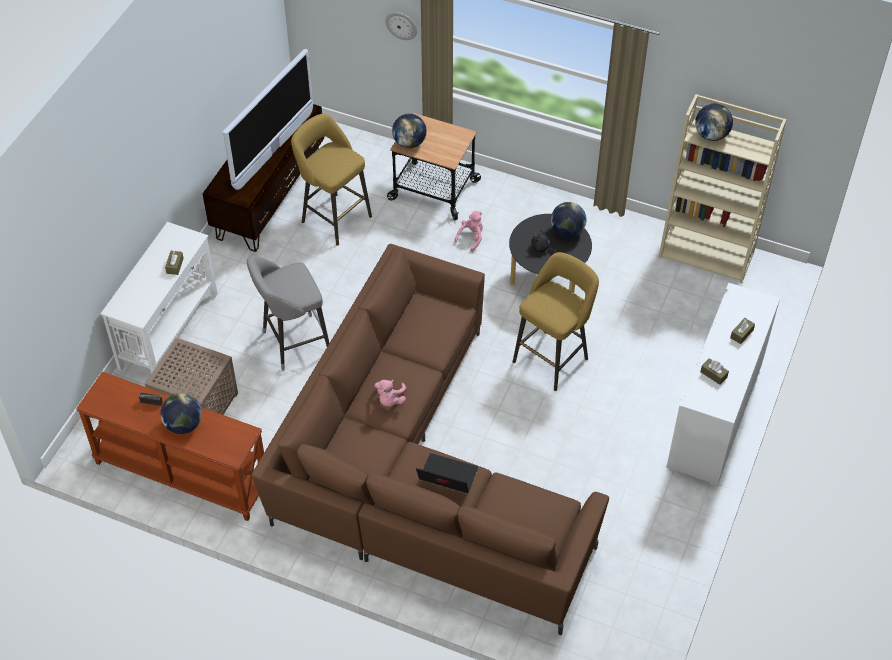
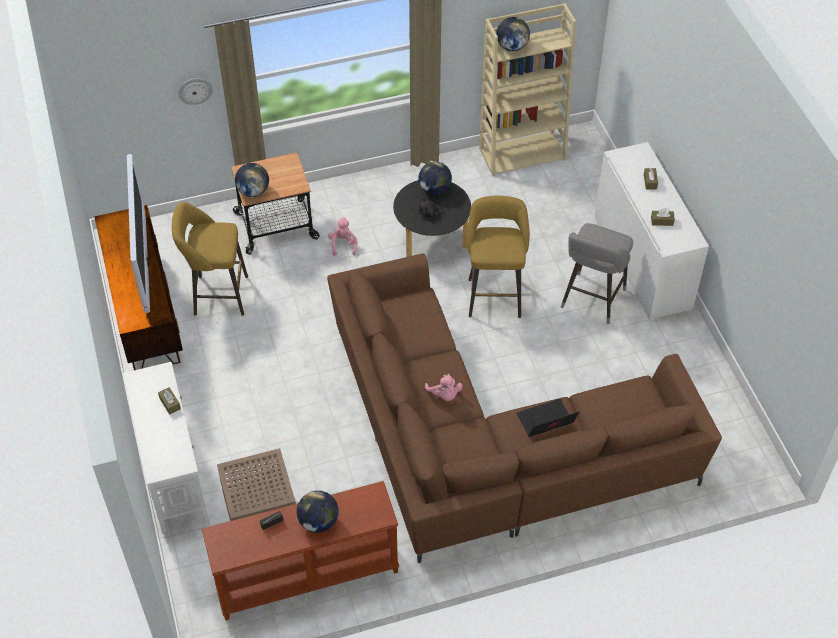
camera: 40 degrees left, 0 degrees up
(292, 343) = (288, 414): grey stool -> grey stool (591, 301)

